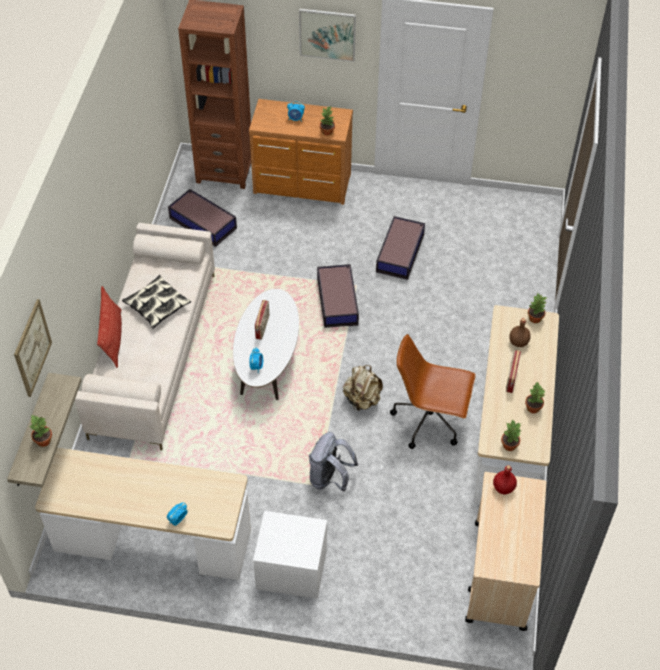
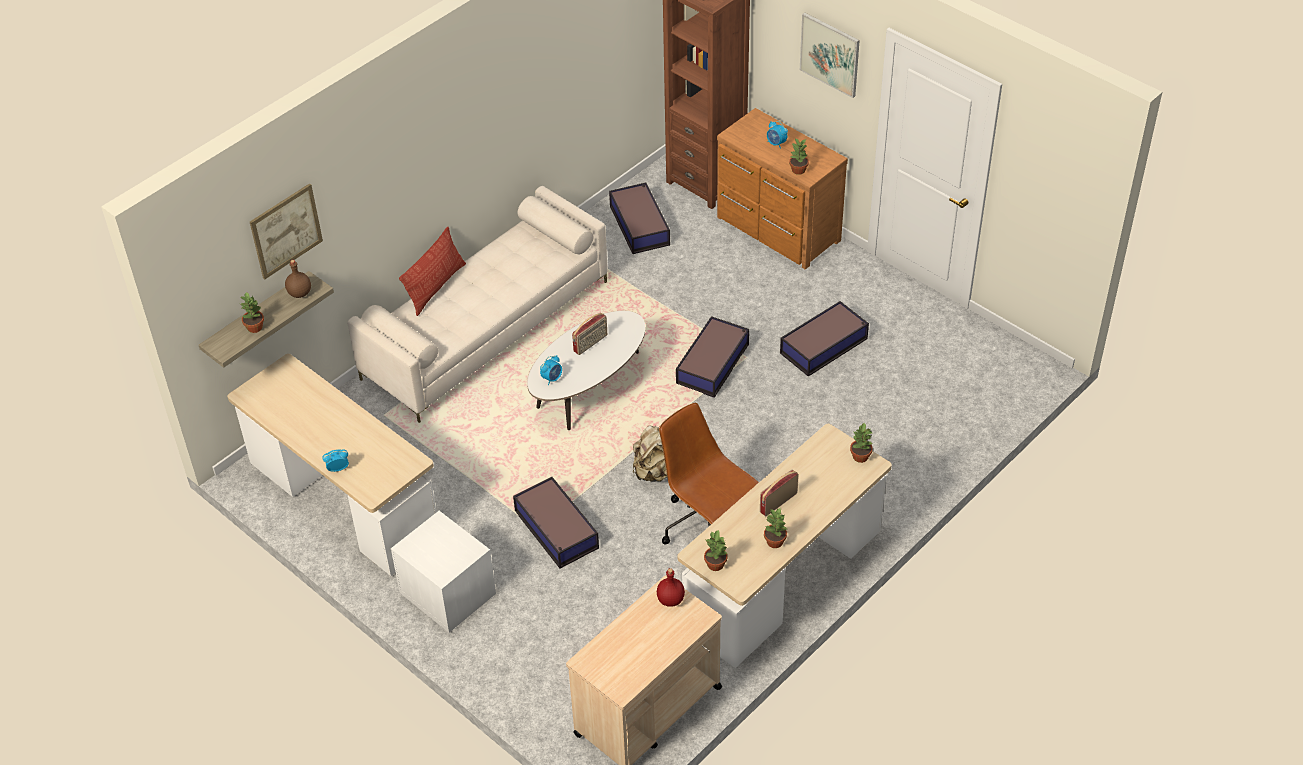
camera: 35 degrees right, 5 degrees down
(157, 306) = (502, 276): pillow -> none
(330, 479) = (556, 530): grey backpack -> storage box
(518, 342) = (819, 471): brown bottle -> brown bottle (299, 293)

